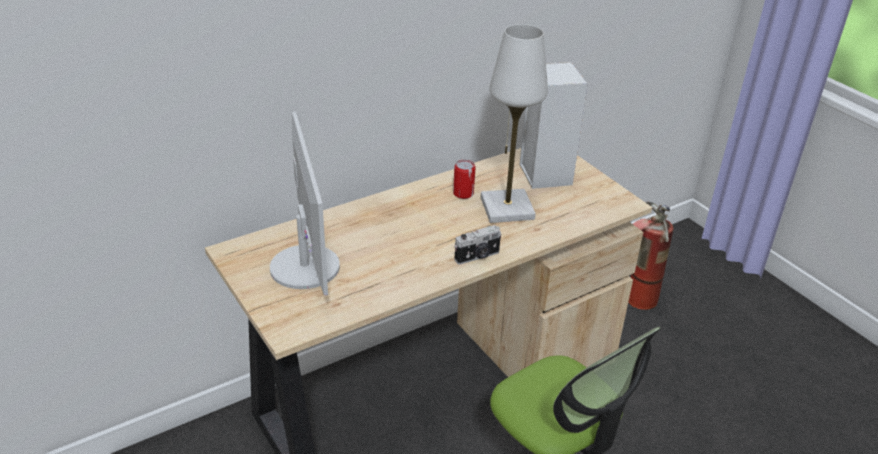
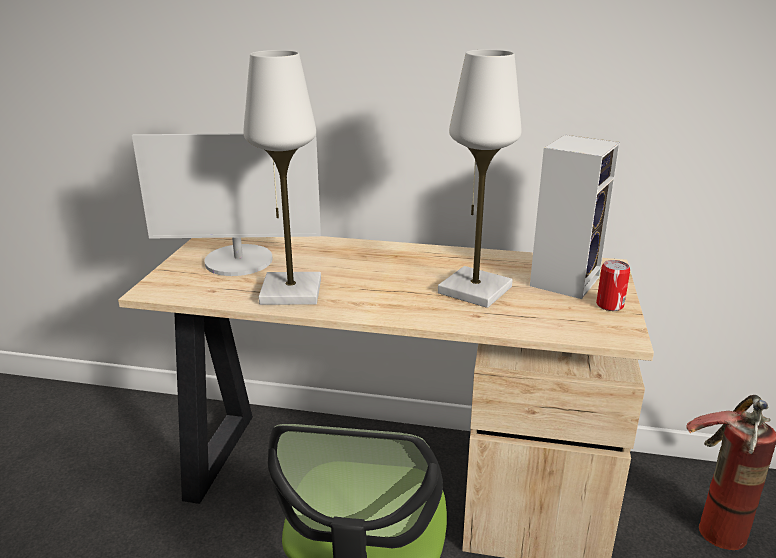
camera: 45 degrees right, 10 degrees down
(306, 267) = (239, 261): monitor -> monitor turned 60 degrees clockwise
(396, 273) = (291, 292): none -> white table lamp
(463, 193) = (453, 265): can -> can (609, 305)
(477, 257) = (379, 310): camera -> none

